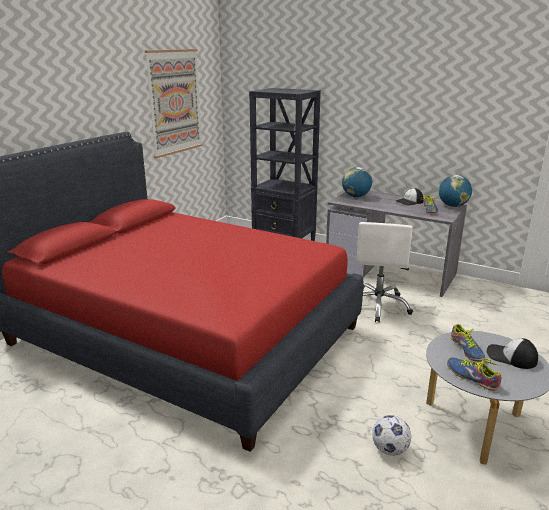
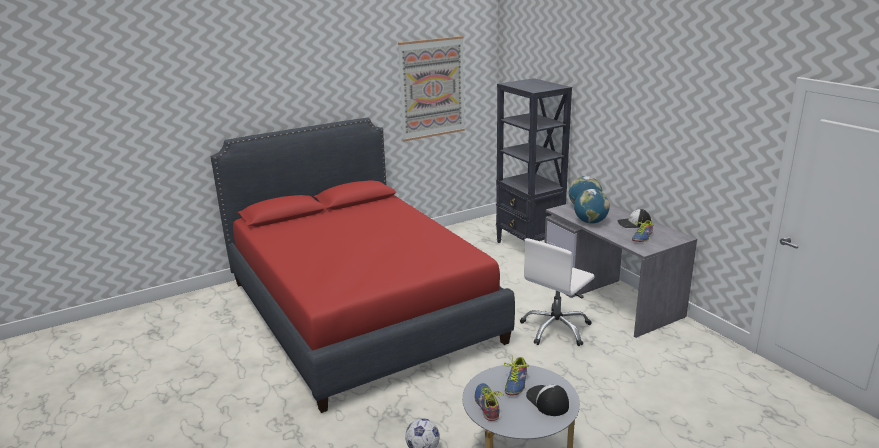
camera: 30 degrees right, 0 degrees up
(453, 206) = (677, 237): globe -> globe (590, 222)

